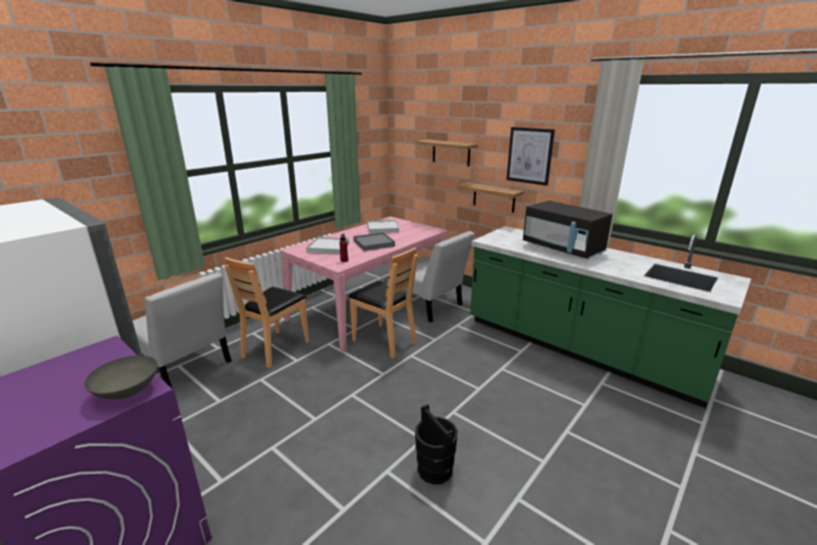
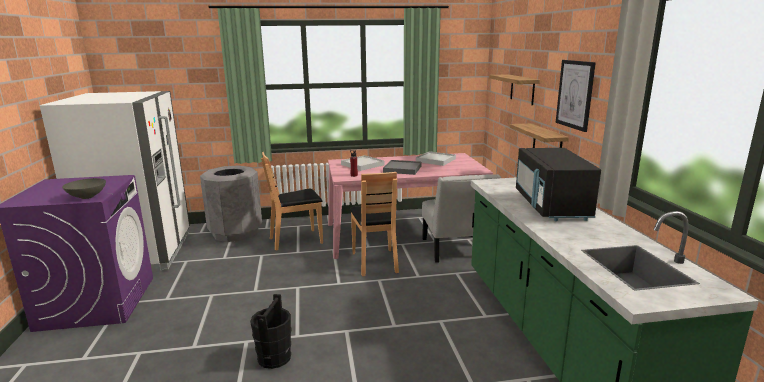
camera: 40 degrees right, 5 degrees down
(186, 367) = (235, 233): white chair -> grey trash can

